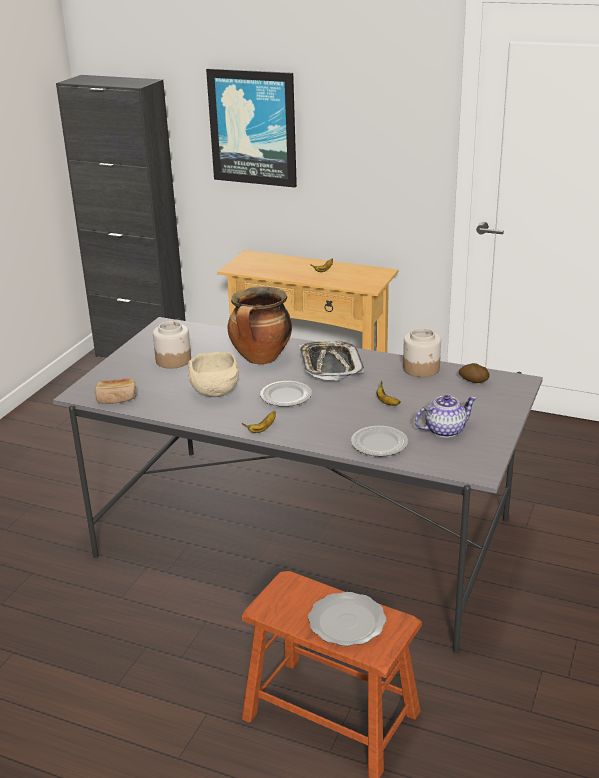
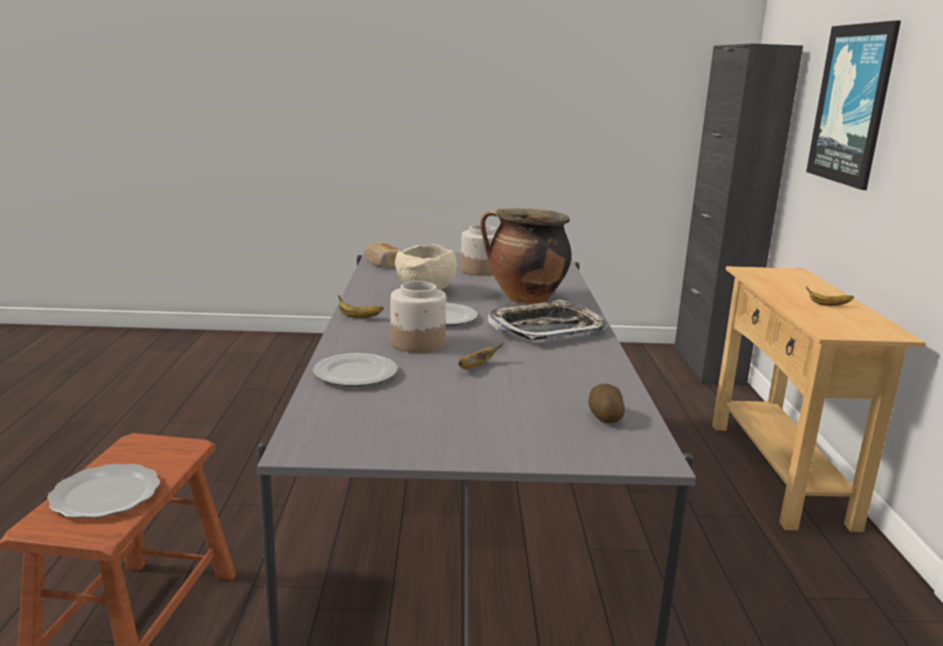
camera: 65 degrees right, 10 degrees down
(421, 369) = (601, 378): jar -> jar (417, 343)
(444, 430) = (422, 410): teapot -> none

